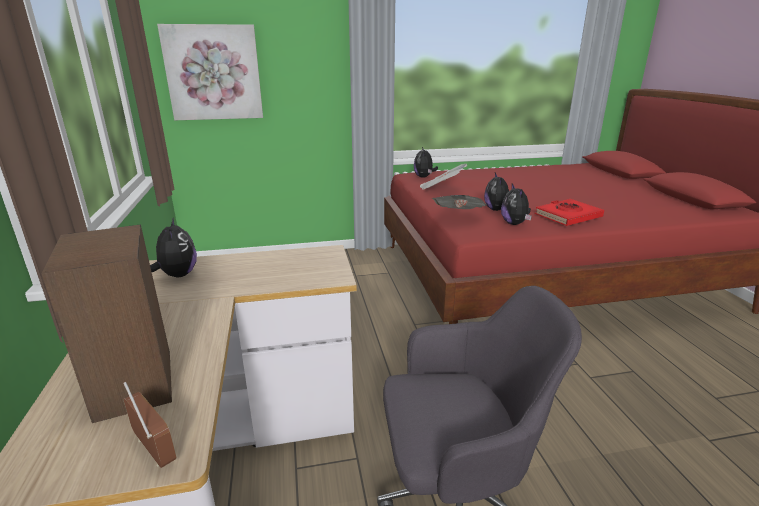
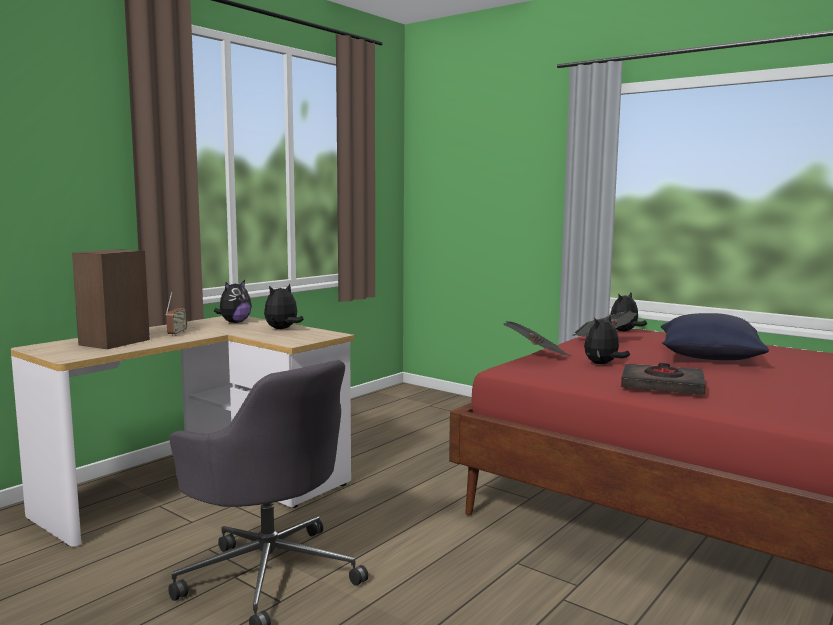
camera: 50 degrees right, 15 degrees down
(154, 450) = (69, 355): radio -> radio (177, 333)
(213, 73) = (449, 197): picture -> none
(514, 223) = (577, 374): plush toy -> plush toy (282, 329)
(516, 186) = (708, 357): none -> blue pillow
(567, 216) = (662, 385): red book -> black book

